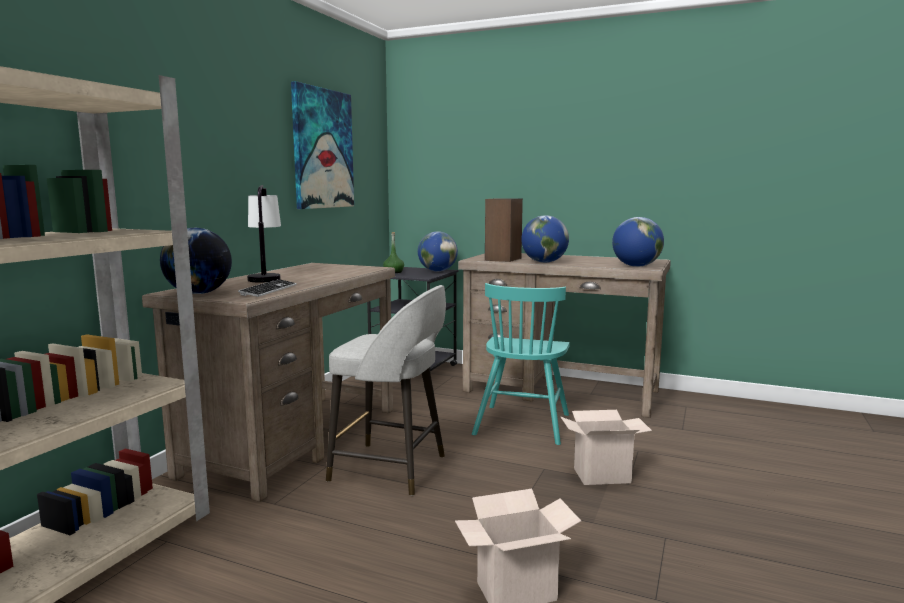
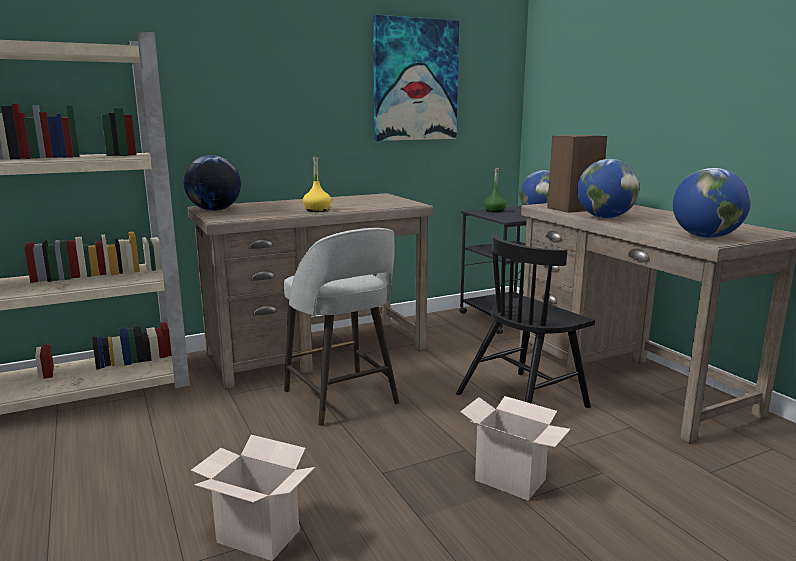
camera: 40 degrees right, 5 degrees up
(265, 277) = (300, 203): table lamp -> none
(269, 290) = (261, 214): keyboard -> none
(312, 281) = (317, 210): none -> yellow bottle
(523, 421) = (526, 398): turquoise chair -> black chair

